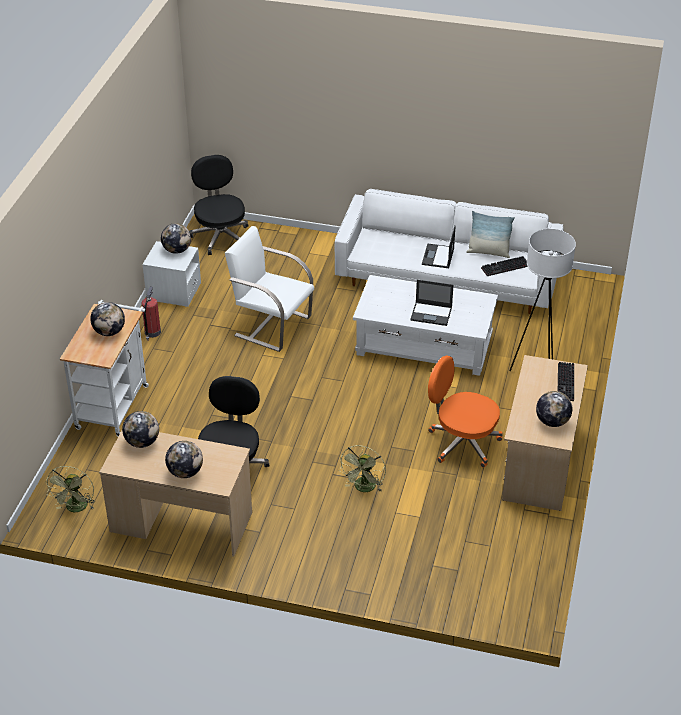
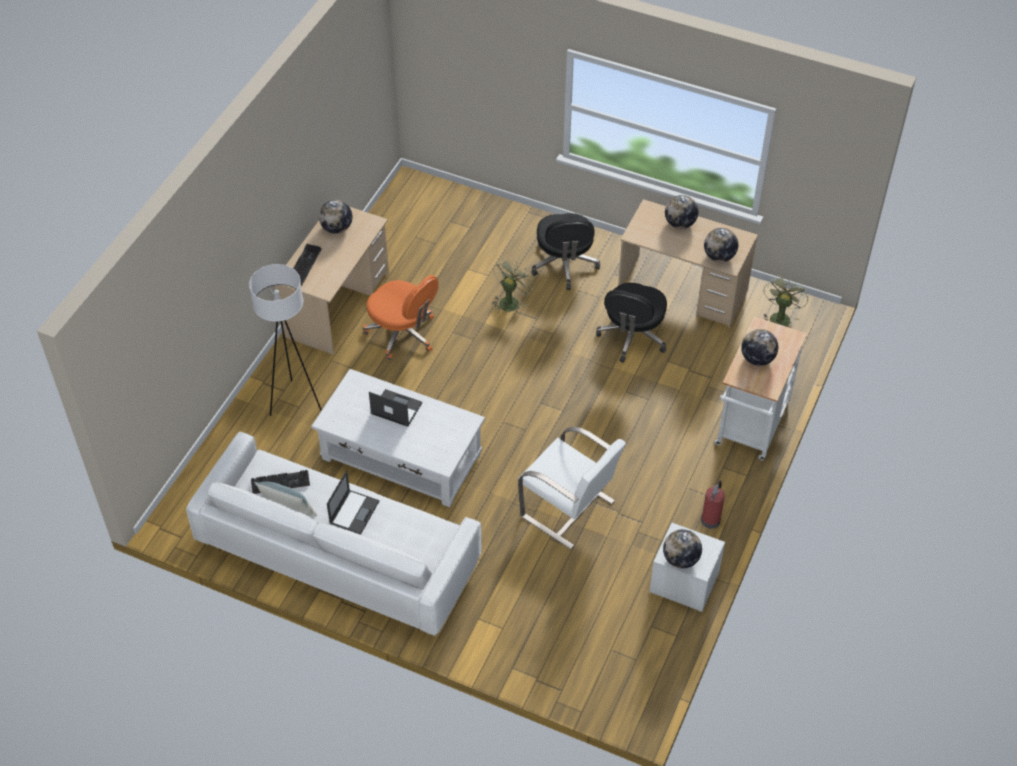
camera: 170 degrees left, 10 degrees up
(220, 236) = (617, 681): black office chair -> black office chair (564, 265)

